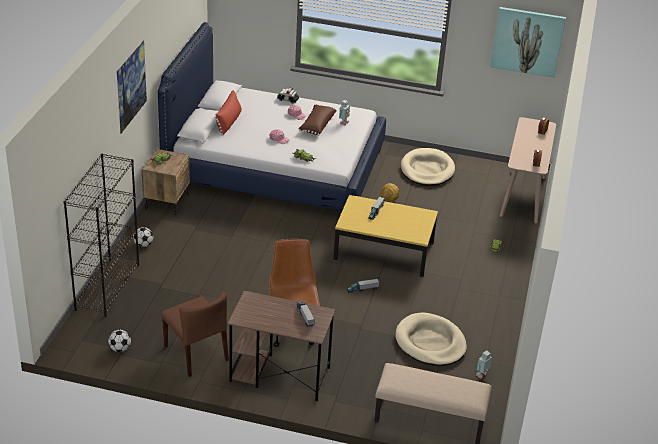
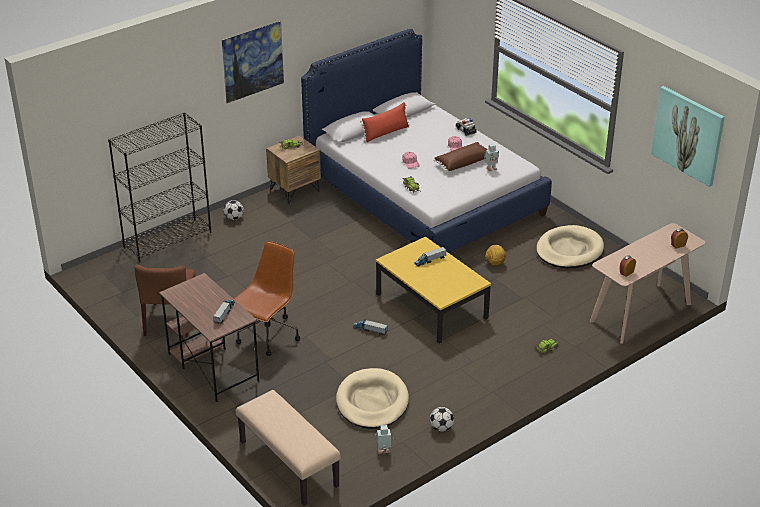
camera: 40 degrees right, 0 degrees up
(120, 349) = (120, 291): football -> football (441, 428)

